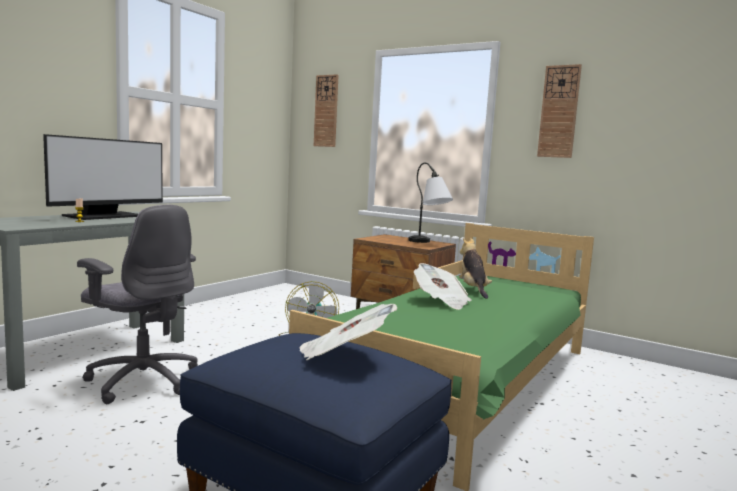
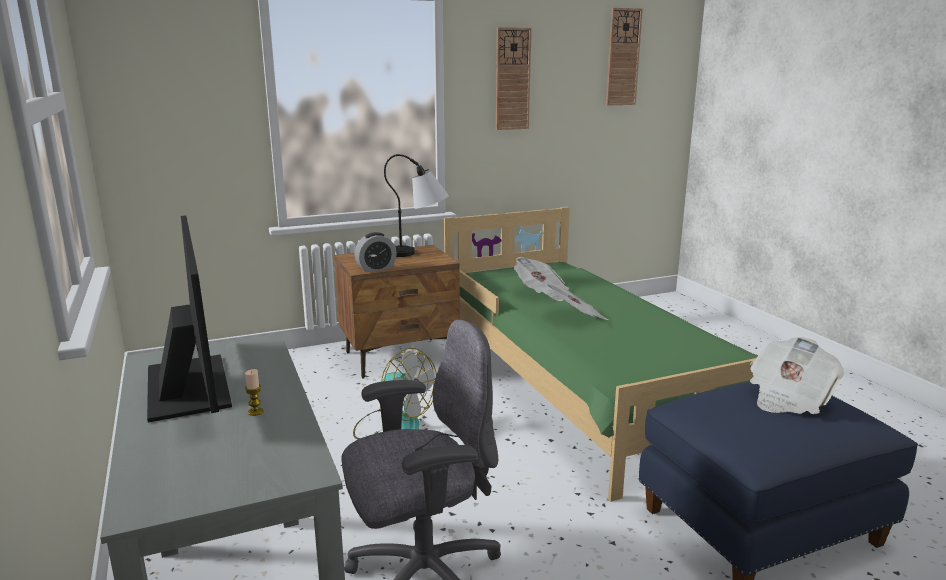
camera: 55 degrees left, 10 degrees up
(326, 111) = (169, 80): wall clock -> wall clock (623, 57)
(376, 240) = (376, 268): none -> alarm clock
(473, 290) = (541, 293): plush toy -> newspaper

